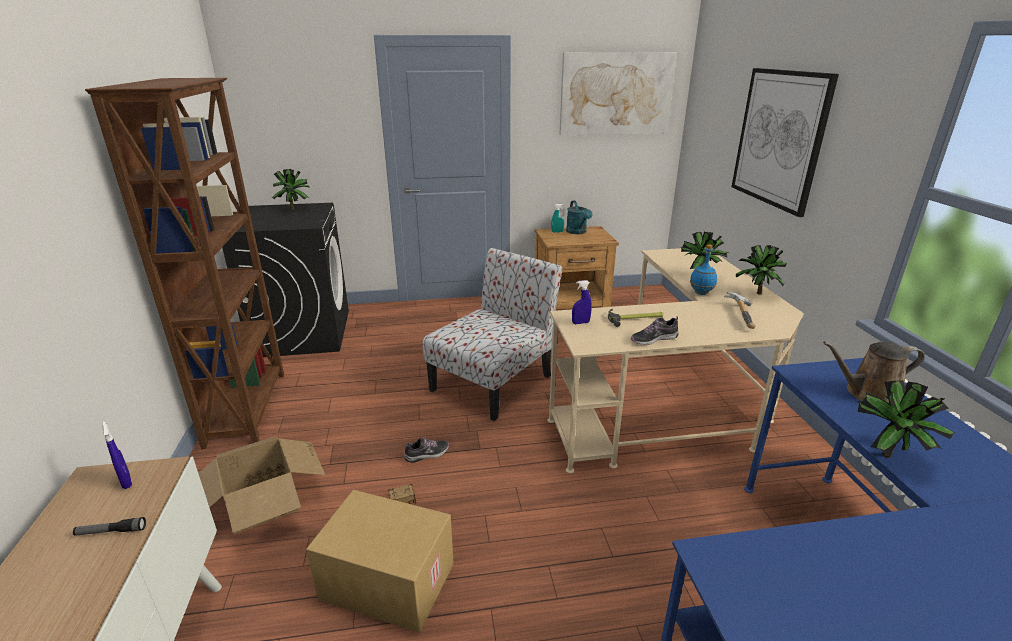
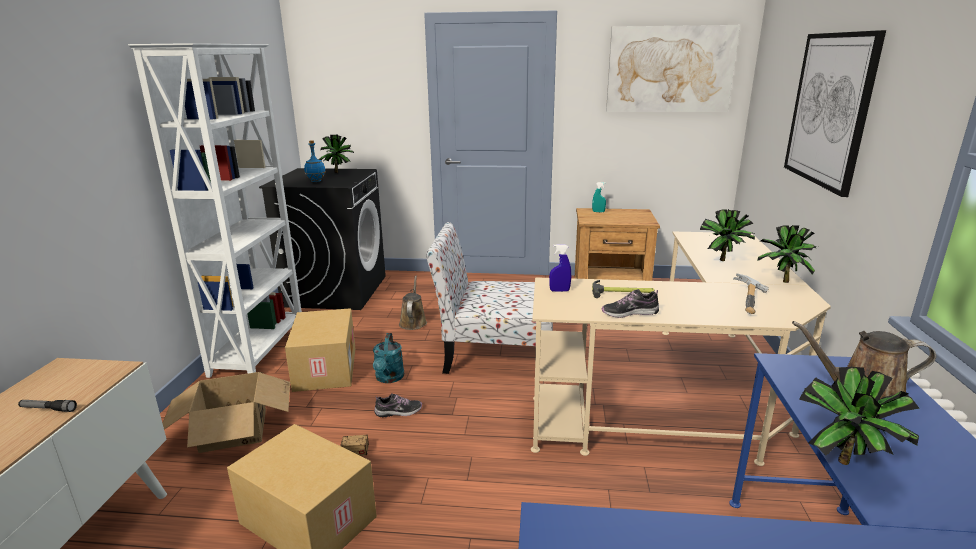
camera: 15 degrees right, 5 degrees down
(126, 481) = (84, 373): blue spray bottle -> none
(248, 407) = (260, 348): brown bookcase -> white bookcase
(329, 420) = (324, 368): none -> cardboard box
(399, 358) = (413, 322): none -> brown watering can
(494, 381) = (495, 354): chair -> chair turned 135 degrees counterclockwise
(578, 232) = (620, 213): turquoise watering can -> turquoise watering can (389, 378)
(701, 293) = (715, 275): blue bottle -> blue bottle (316, 181)

